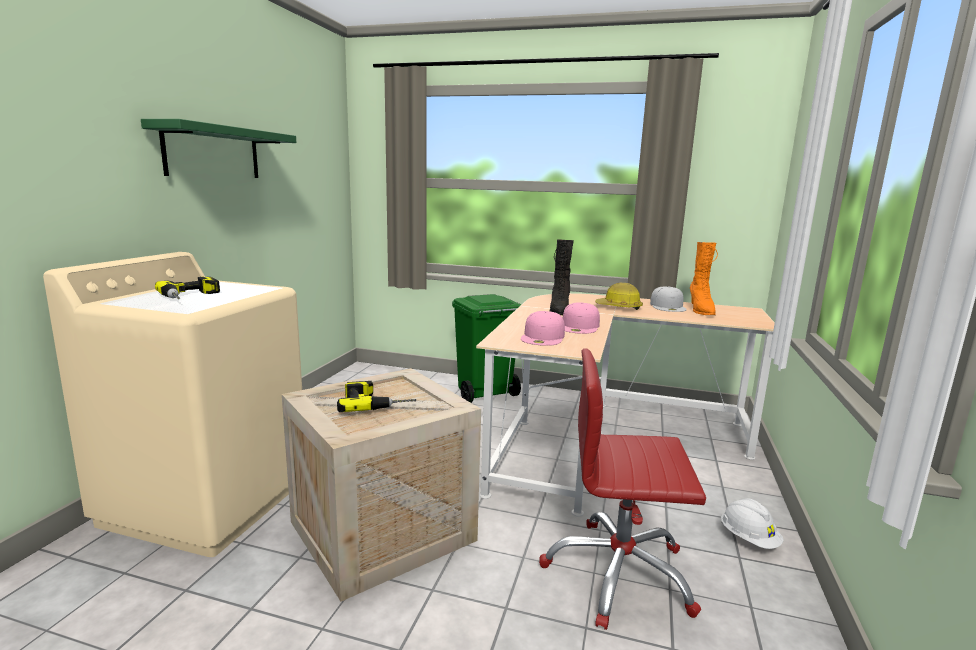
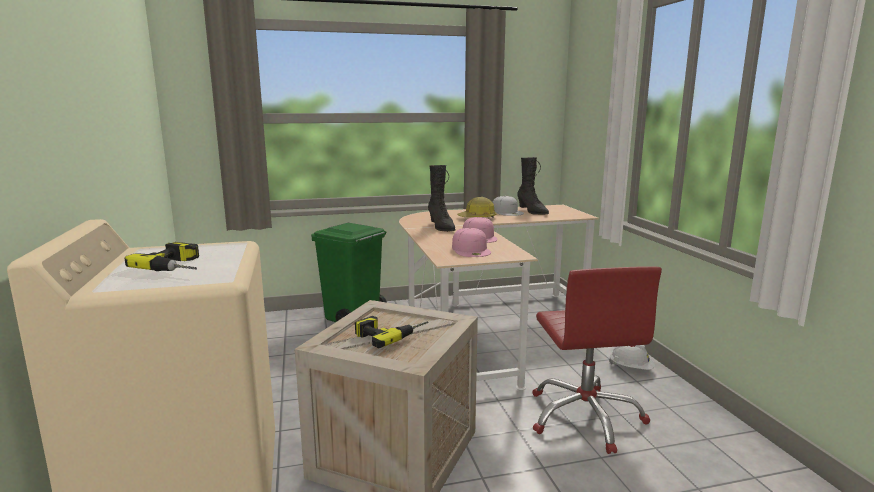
camera: 30 degrees left, 0 degrees up
(213, 152) = (83, 98): green shelf -> none
(618, 573) = (585, 417): red office chair -> red office chair turned 75 degrees counterclockwise
(700, 310) = (532, 211): orange boot -> black boot

